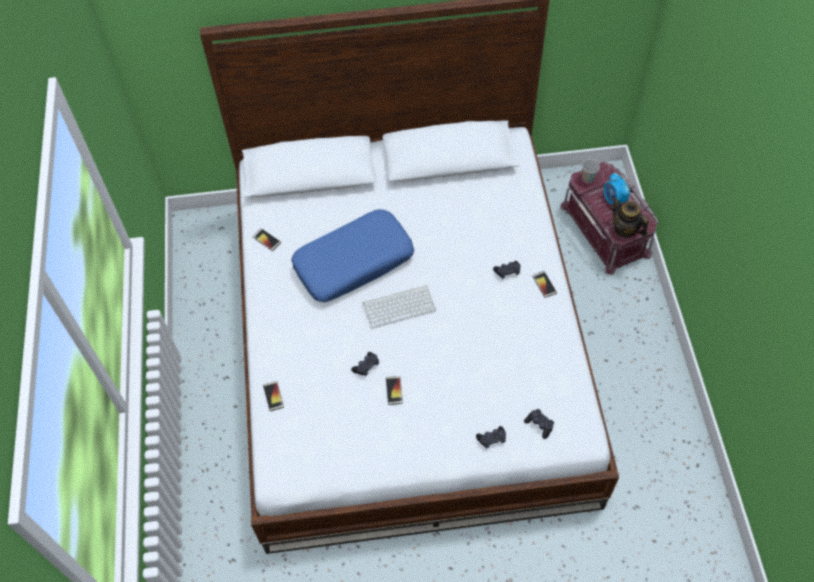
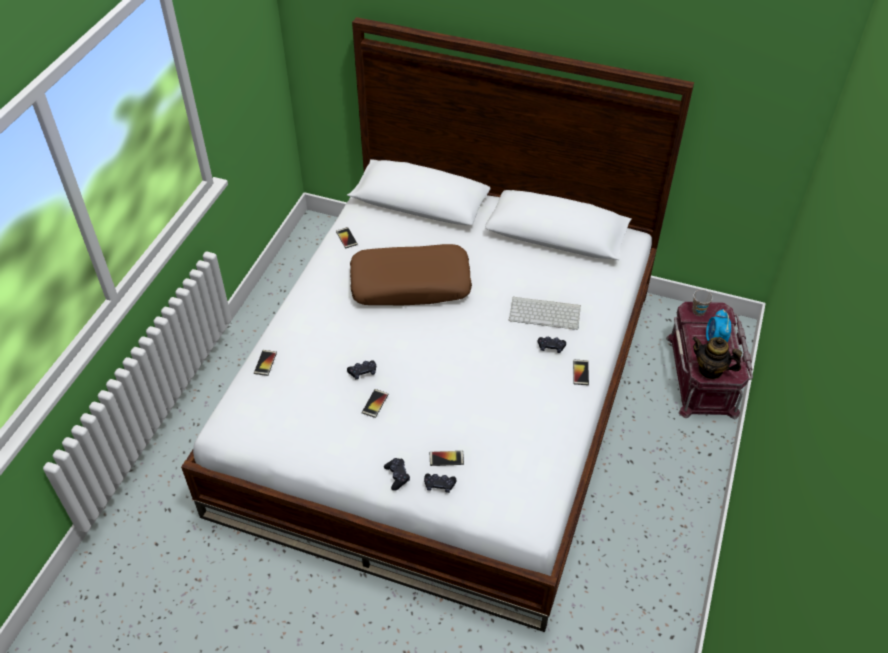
camera: 25 degrees right, 10 degrees down
(353, 262) = (411, 284): blue pillow -> brown pillow
(399, 306) = (428, 335): keyboard -> keyboard (545, 313)
(483, 412) = (446, 458): none -> phone
(539, 425) = (495, 493): black game controller -> black game controller (397, 476)
(625, 229) = (710, 370): teapot -> teapot turned 45 degrees counterclockwise

